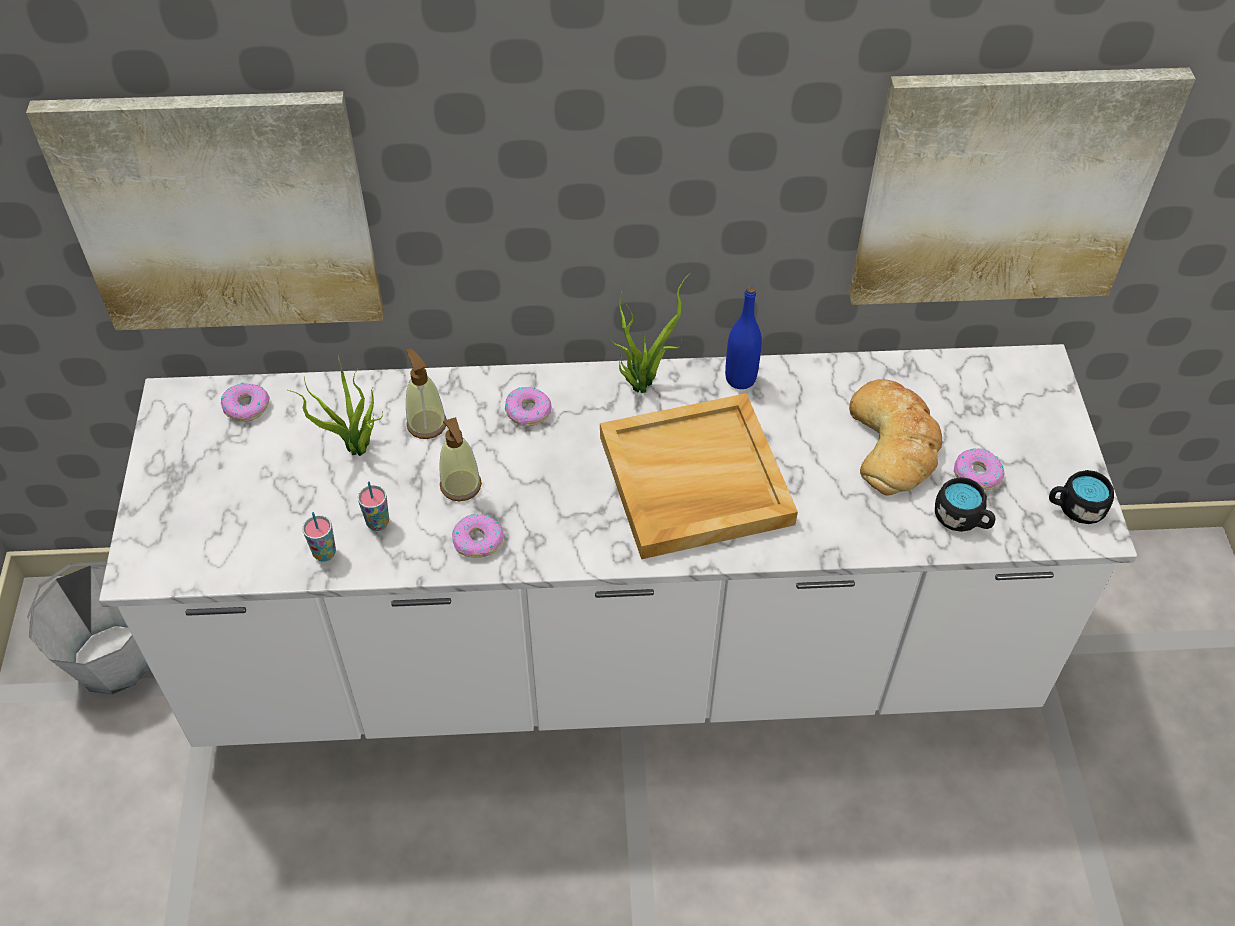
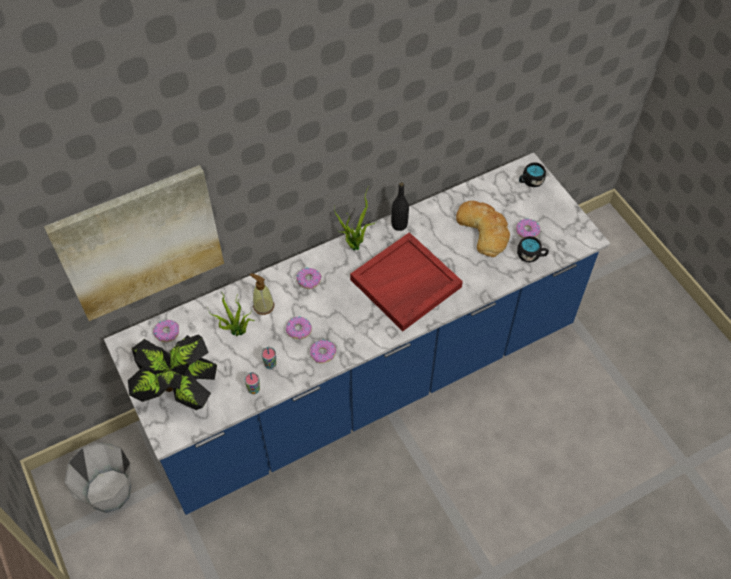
camera: 25 degrees left, 5 degrees up
(204, 506) = (179, 391): none -> potted plant
(461, 486) = (299, 330): soap dispenser -> donut
(616, 656) = (365, 380): white counter -> blue counter
(694, 481) = (405, 284): beige tray -> red tray
(740, 379) = (399, 225): blue bottle -> black bottle
(1006, 188) = (500, 96): picture -> none
(1074, 508) = (575, 231): black mug -> black mug (530, 181)

